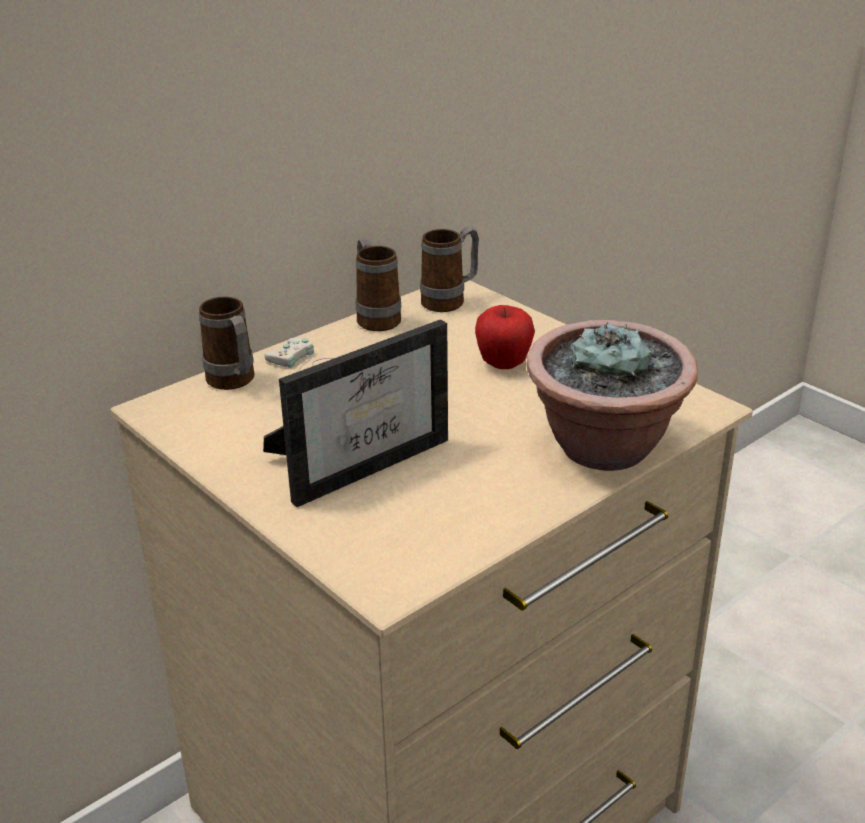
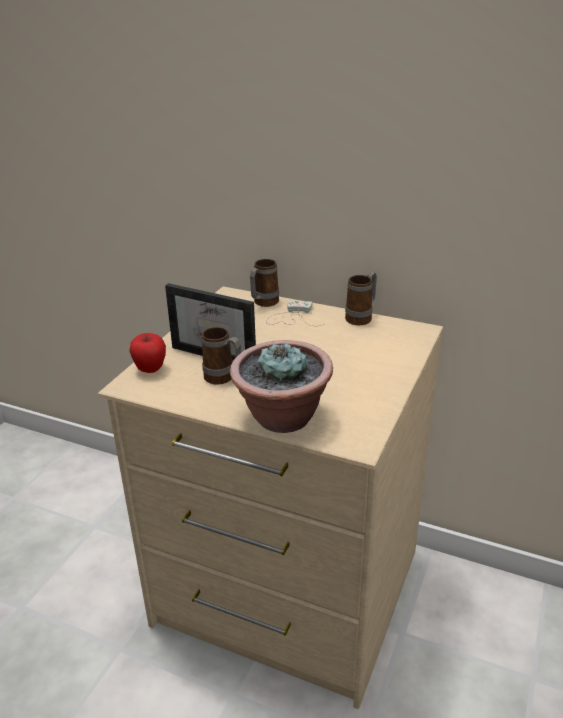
camera: 65 degrees right, 0 degrees up
(450, 301) = (404, 332): mug -> mug (223, 379)
(503, 365) = (346, 366): apple -> apple (150, 369)

